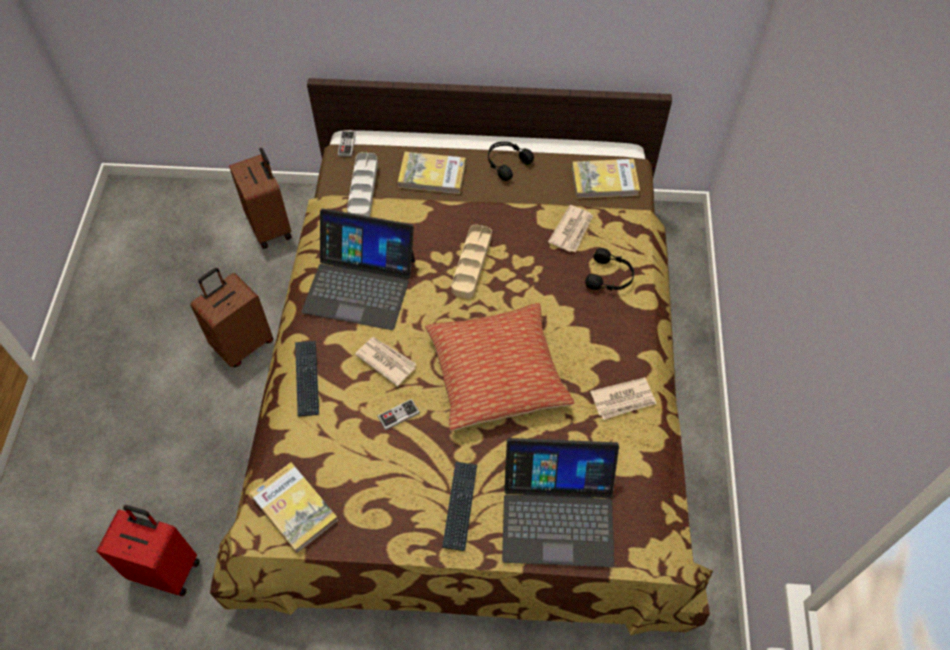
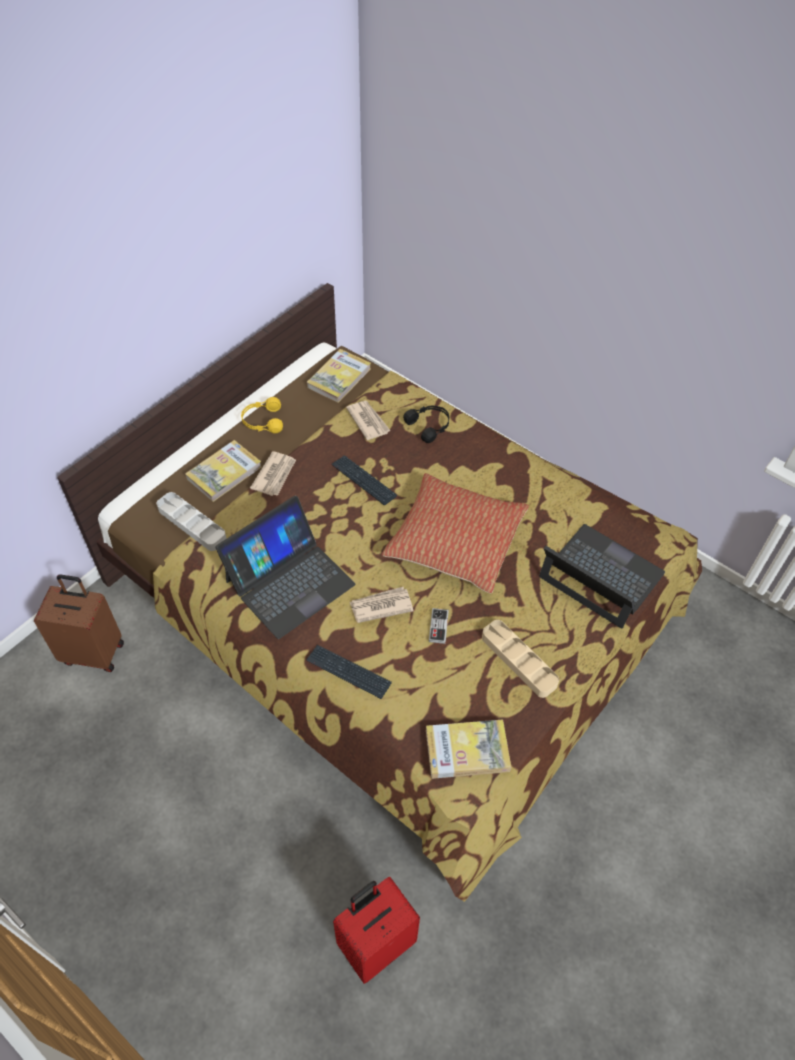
camera: 55 degrees left, 5 degrees down
(242, 344) = (197, 747): brown suitcase -> none
(346, 144) = (127, 510): game controller -> none
(460, 505) = (550, 632): keyboard -> keyboard (363, 481)
(471, 264) = (340, 497): beige tray -> beige tray (518, 660)
(506, 163) = (262, 421): black headphones -> yellow headphones
(558, 514) = (600, 576): laptop -> laptop turned 90 degrees counterclockwise
(623, 400) = (538, 483): newspaper -> newspaper (275, 475)

